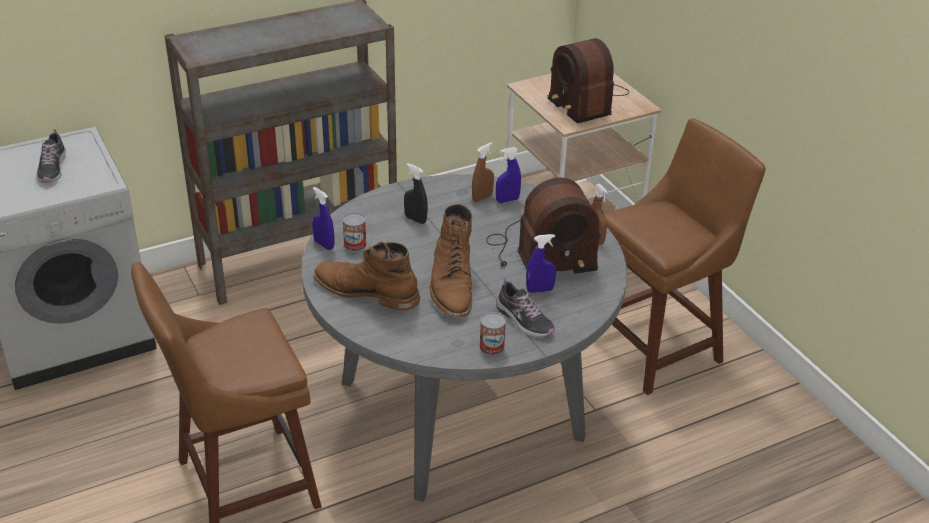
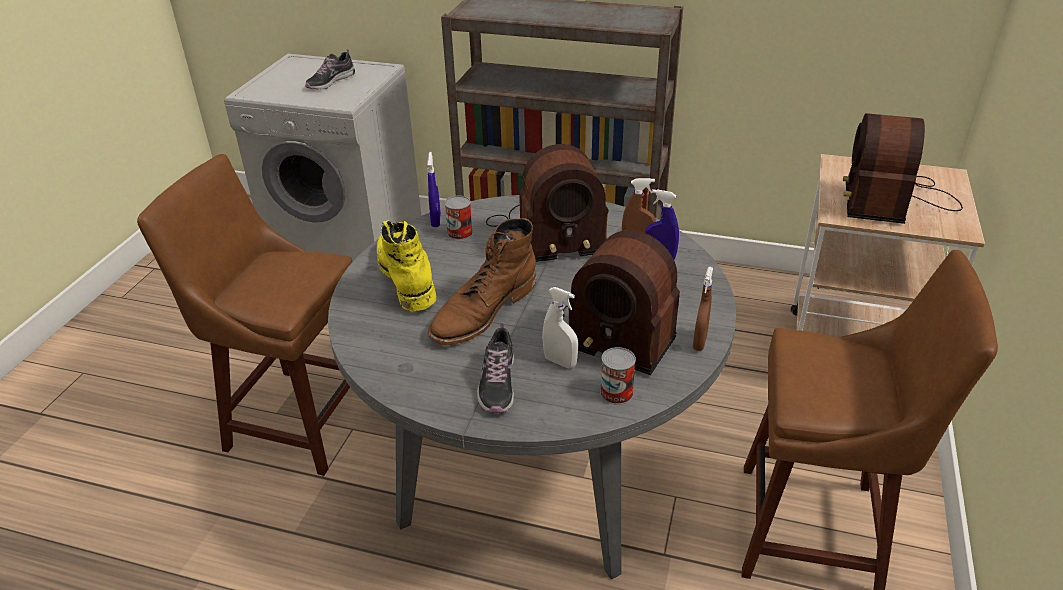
camera: 45 degrees right, 0 degrees up
(366, 291) = (406, 276): brown boot -> yellow boot
(415, 219) = (544, 236): black spray bottle -> radio
(491, 347) = (427, 391): can -> can (616, 393)
(540, 290) = (560, 362): blue spray bottle -> white spray bottle

